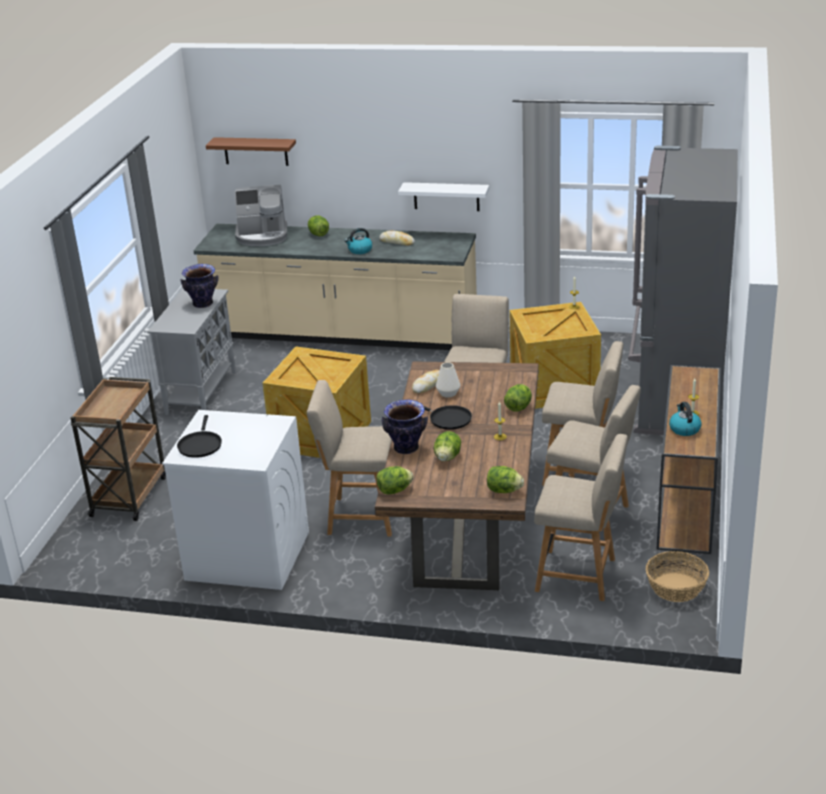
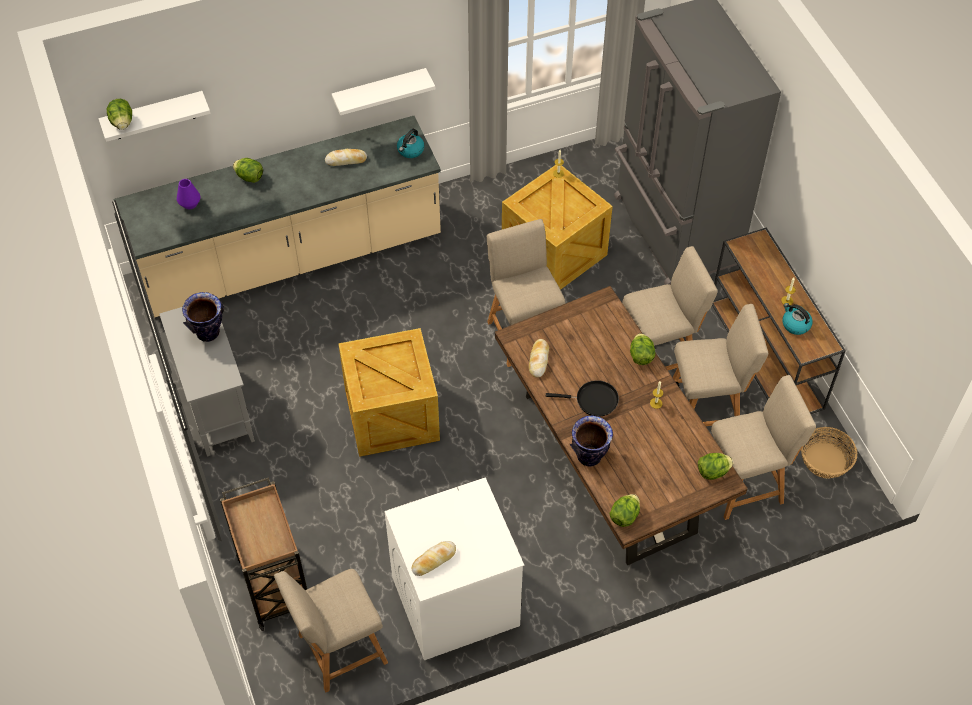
camera: 35 degrees left, 25 degrees up
(200, 445) = (433, 560): black frying pan -> bread
(255, 151) = (153, 116): brown shelf -> white shelf
(262, 236) = (190, 203): coffee machine -> purple vase
(359, 250) = (319, 189): kettle -> kettle (410, 150)
(359, 516) = (513, 504): beige chair -> beige chair (338, 651)
(447, 458) = (634, 452): lettuce -> lettuce (122, 123)
(448, 393) = (565, 364): white vase -> none

